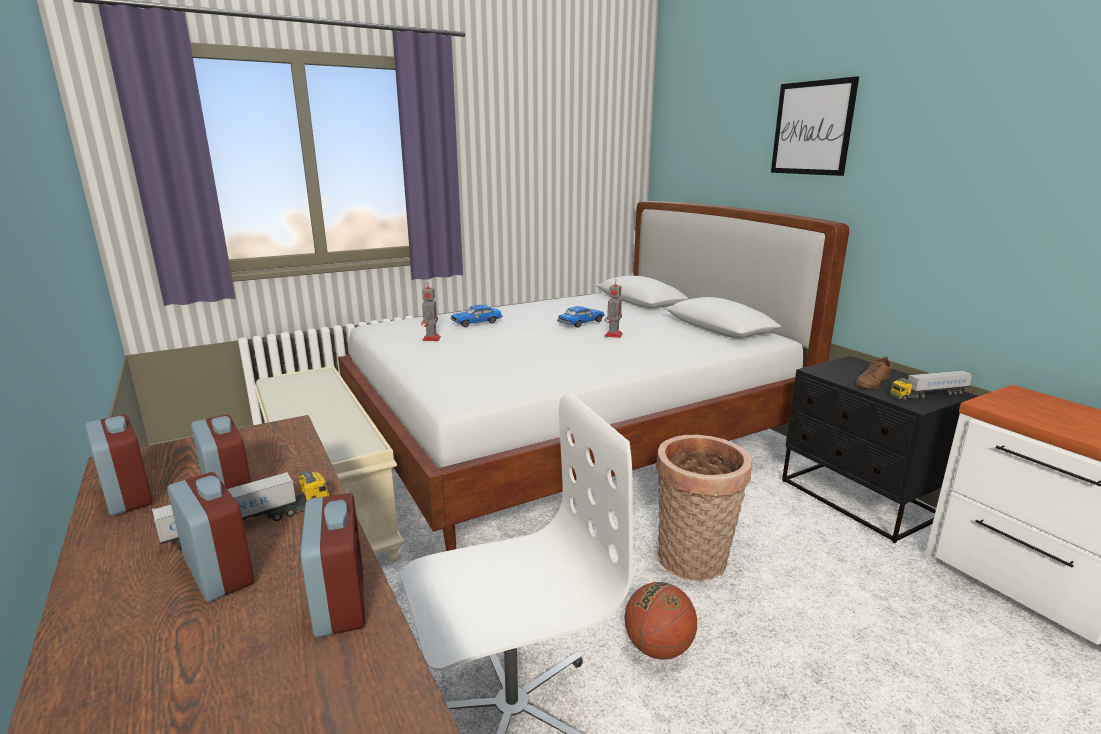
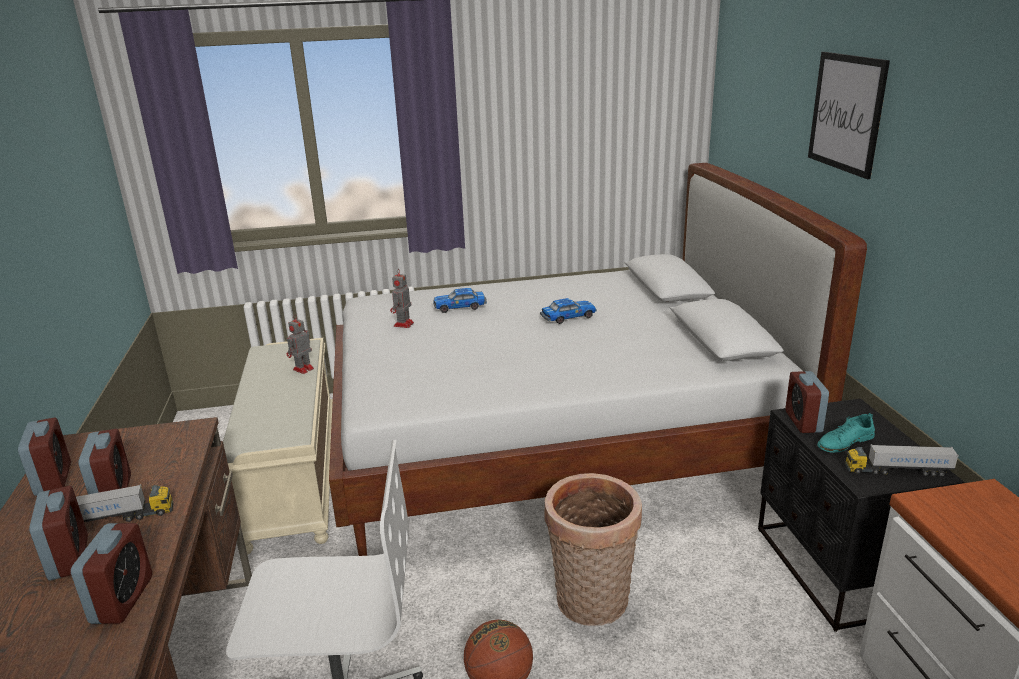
camera: 20 degrees right, 5 degrees up
(613, 335) = (588, 339): toy robot -> toy robot (302, 369)
(828, 373) = (803, 422): none -> alarm clock
(872, 382) = (845, 442): brown shoe -> turquoise shoe

